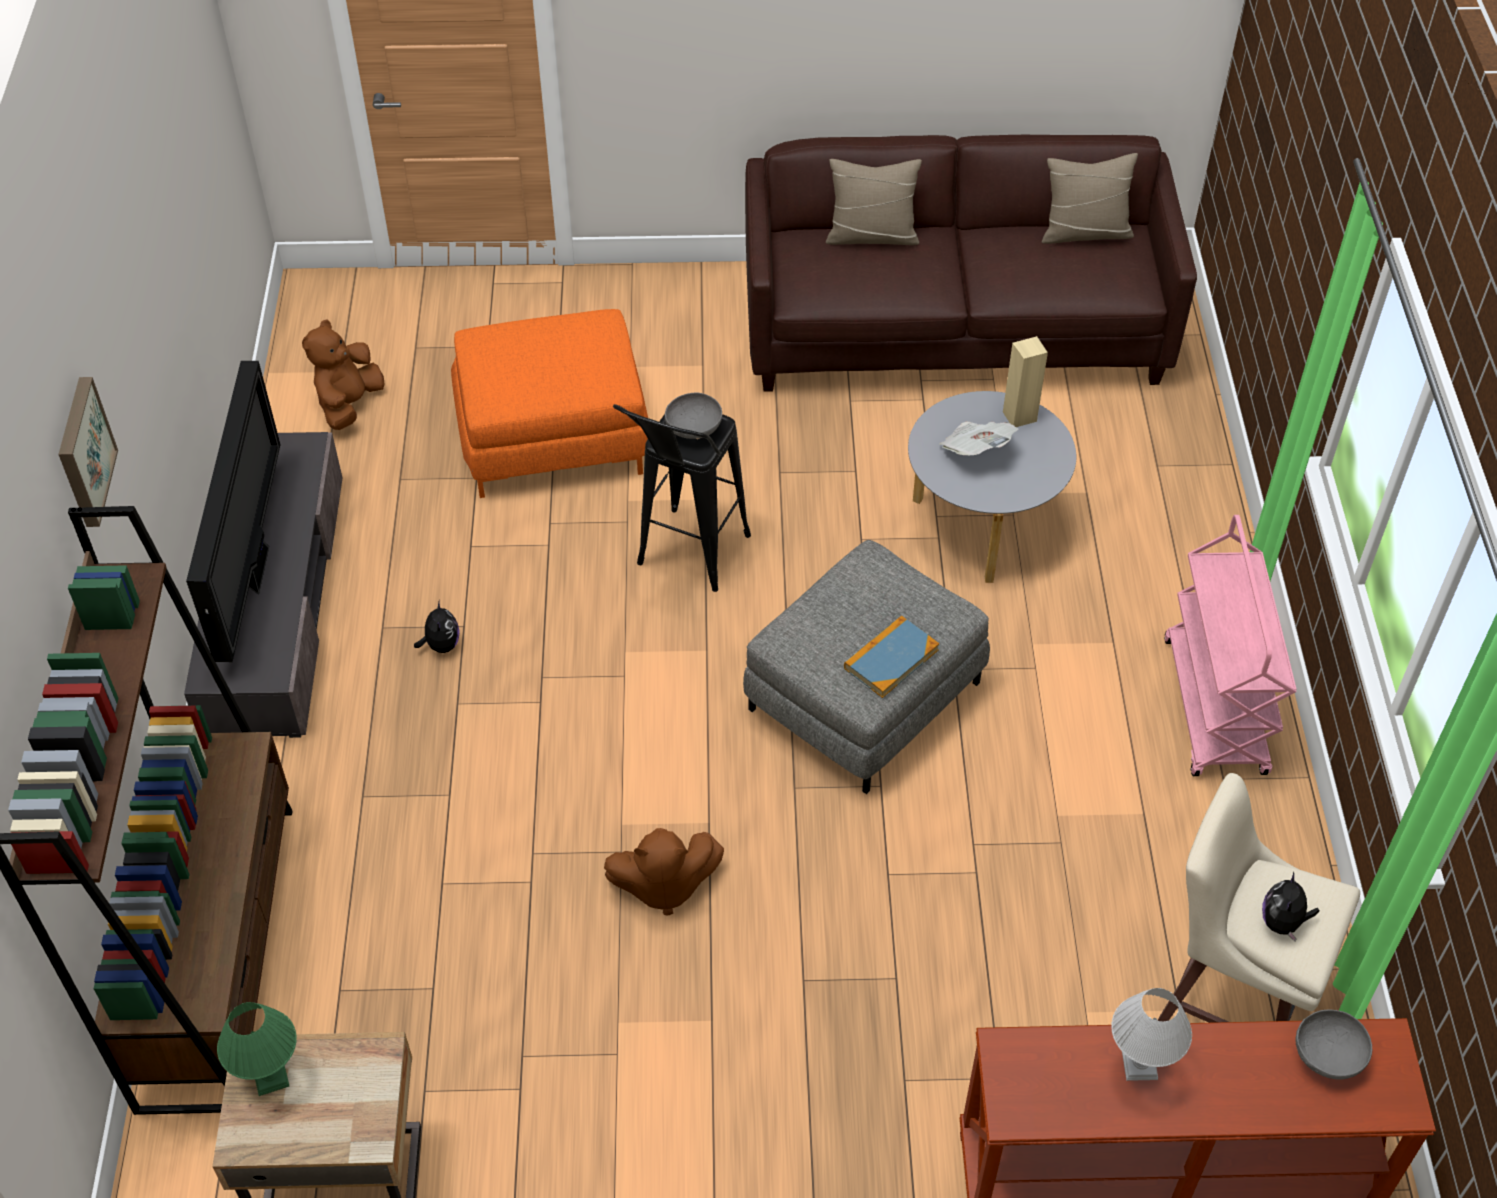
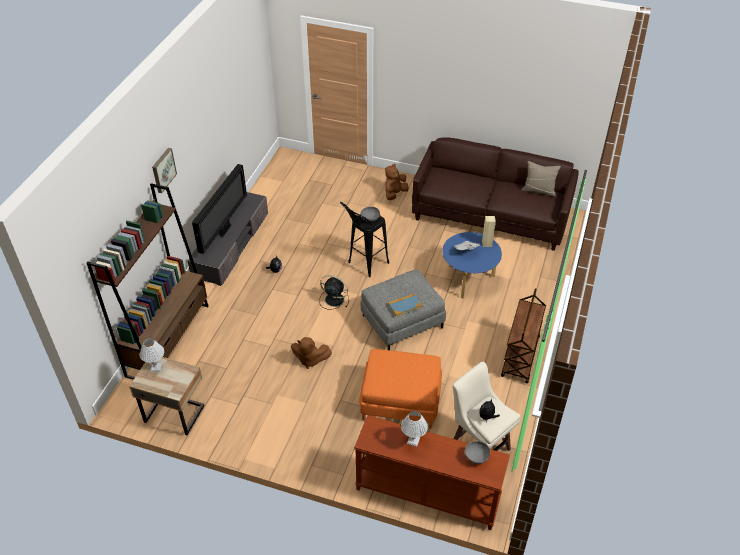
camera: 20 degrees right, 5 degrees down
(271, 1078) = (156, 368): green table lamp -> white table lamp
(349, 404) = (280, 192): brown plush toy -> brown plush toy (395, 193)
(552, 437) = (339, 217): orange ottoman -> orange ottoman (400, 400)
(646, 685) = (333, 299): none -> black fan
(872, 236) = (464, 175): beige pillow -> none
(982, 525) = (468, 279): grey coffee table -> blue coffee table
(1215, 707) = (520, 357): pink cart -> brown cart

